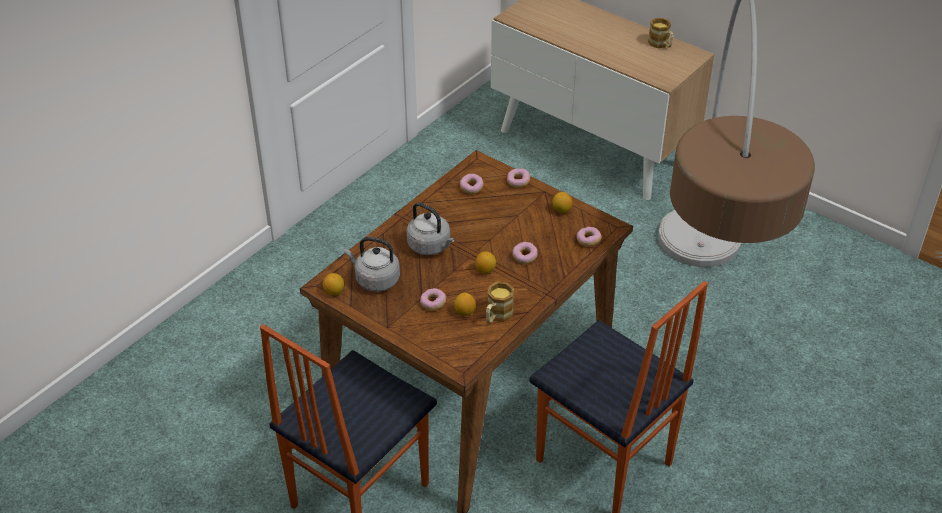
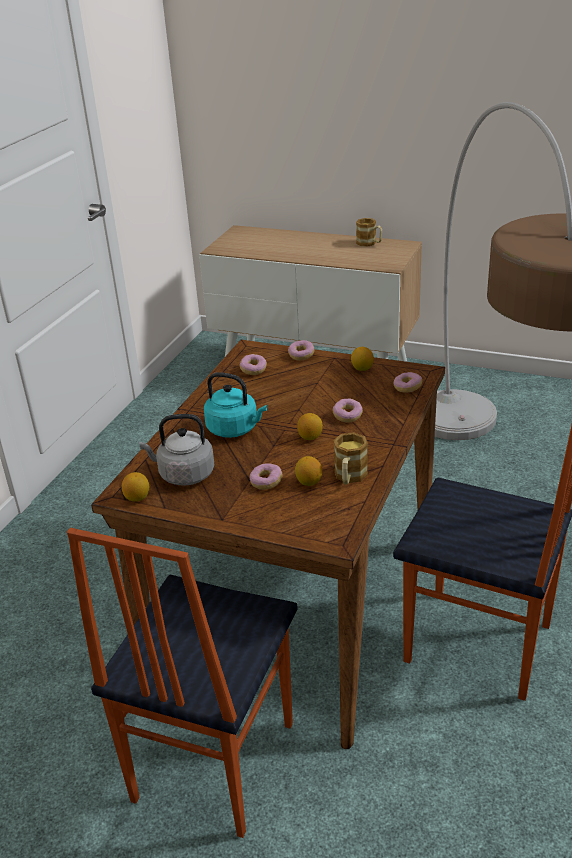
camera: 15 degrees left, 10 degrees down
(431, 246) = (235, 429): grey kettle -> turquoise kettle

